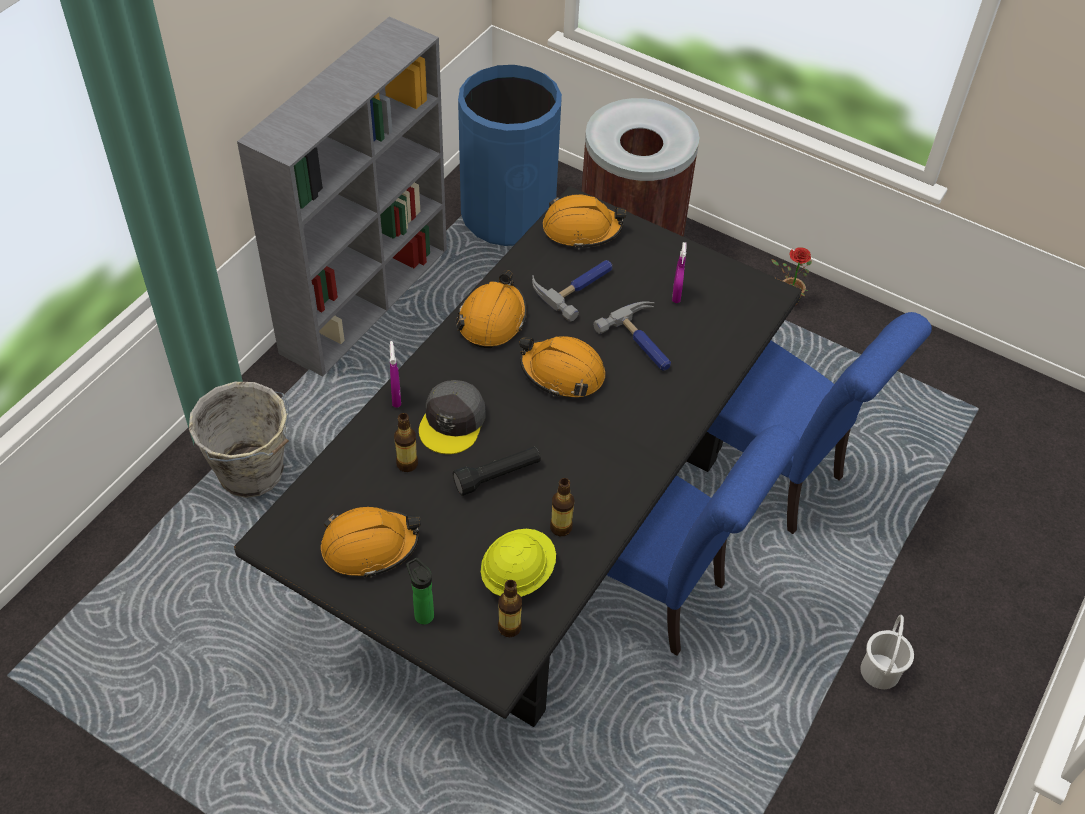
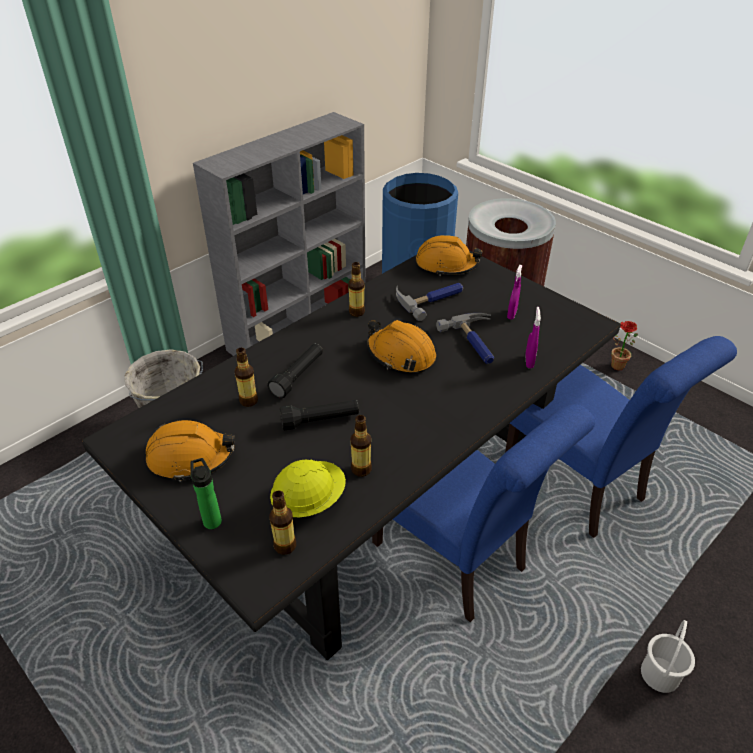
camera: 15 degrees right, 10 degrees down
(396, 397) = (260, 353): purple spray bottle -> purple spray bottle (529, 361)
(453, 422) = (298, 376): grey cap -> black flashlight
(492, 319) = (356, 312): orange hard hat -> bottle

